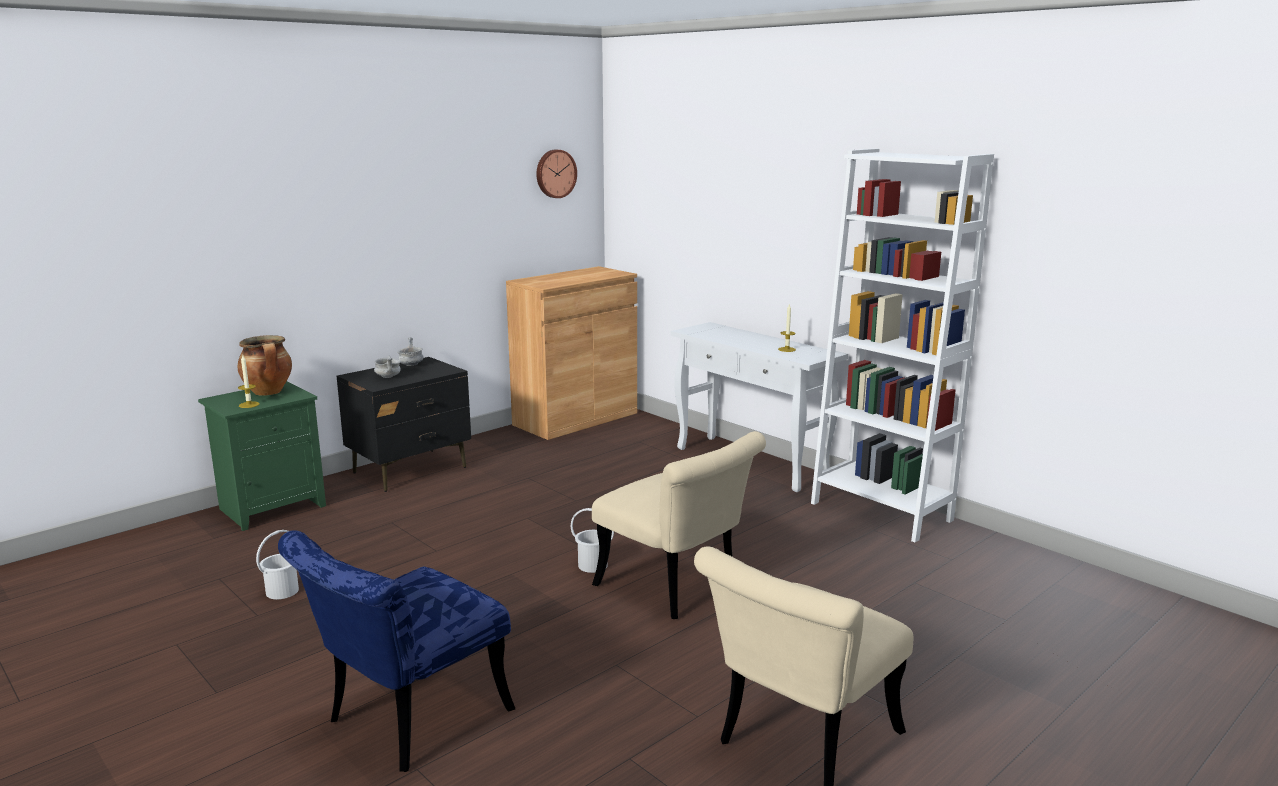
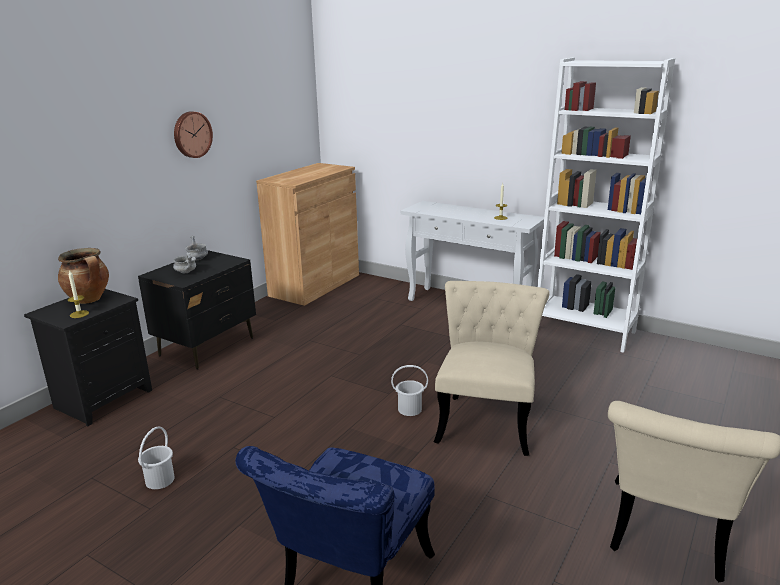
camera: 15 degrees left, 5 degrees up
(272, 507) = (103, 398): green nightstand -> black nightstand
(555, 173) = (284, 89): wall clock -> wall clock (191, 134)
(677, 589) = (487, 419): beige chair -> beige chair turned 105 degrees counterclockwise

